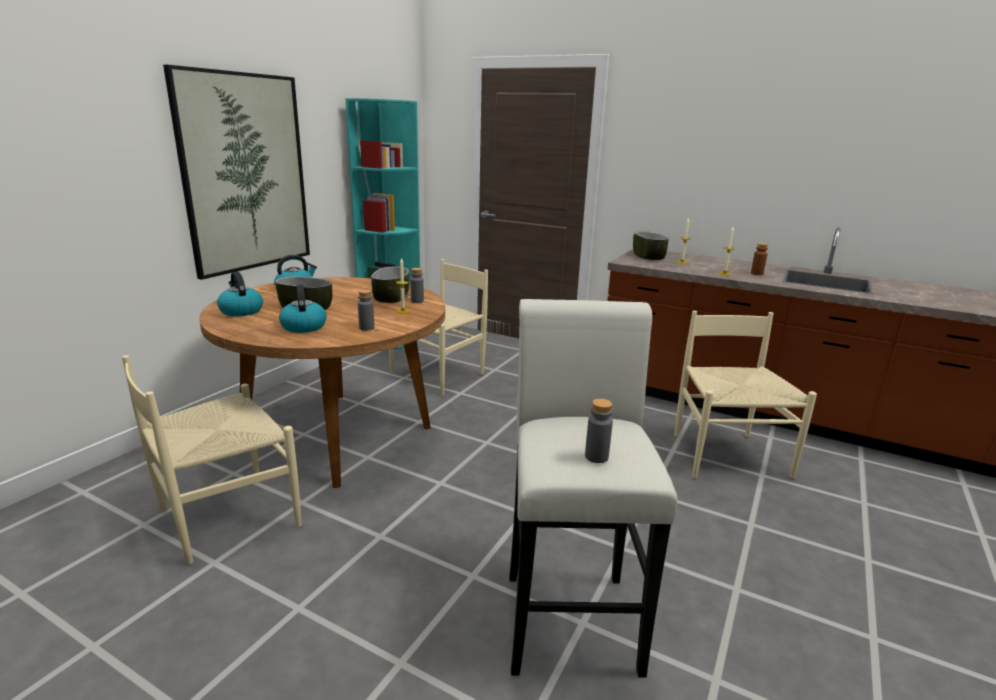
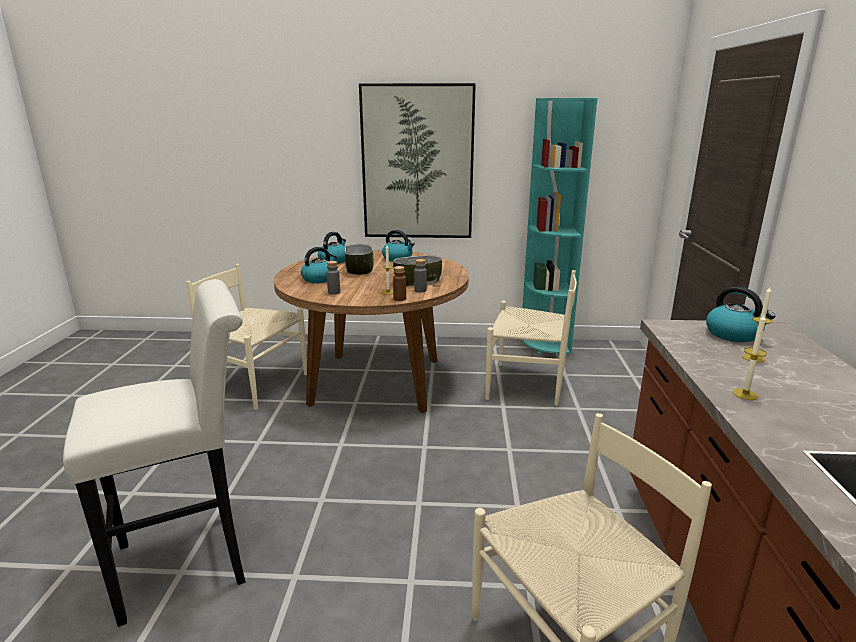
camera: 65 degrees right, 0 degrees up
(596, 457) = (109, 407): grey bottle -> none
(648, 257) = (734, 335): bowl -> kettle
(756, 273) = (811, 422): brown bottle -> brown bottle (399, 299)

